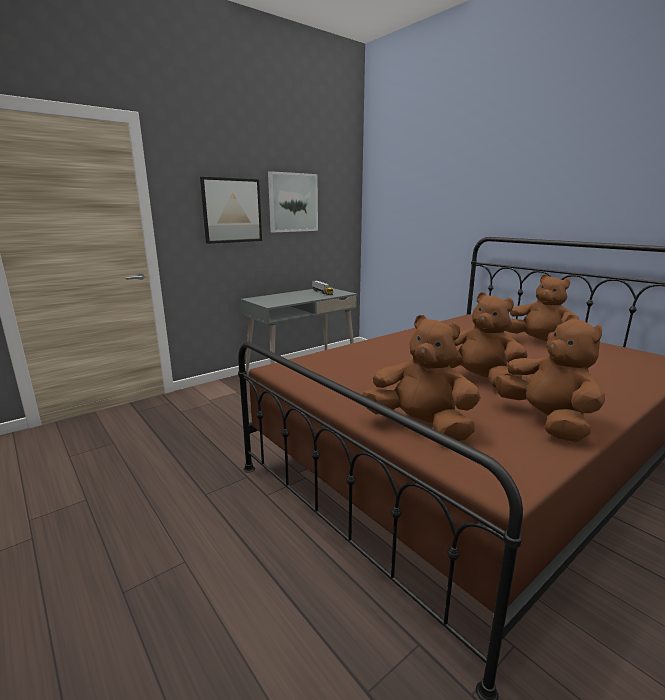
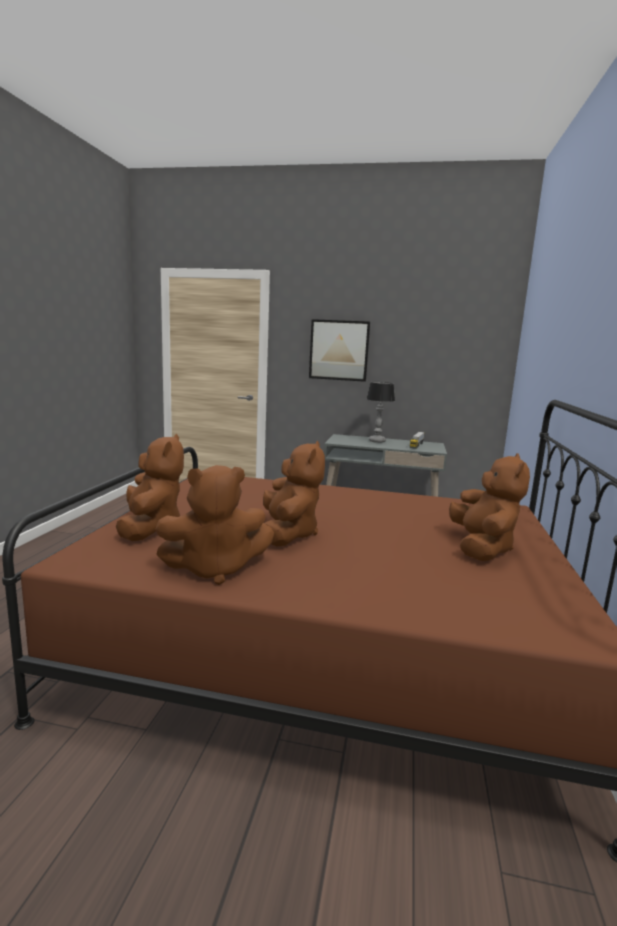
camera: 50 degrees right, 5 degrees down
(290, 296) = (376, 441): none -> table lamp
(293, 202) = (410, 345): picture -> none
(546, 421) = (215, 569): brown plush toy -> brown plush toy turned 45 degrees clockwise

